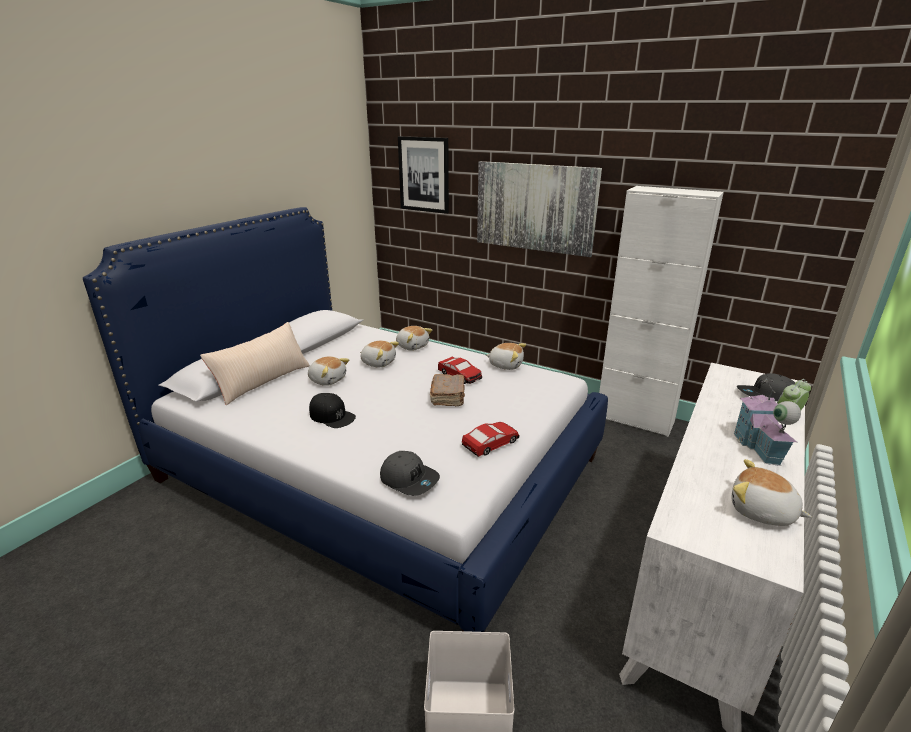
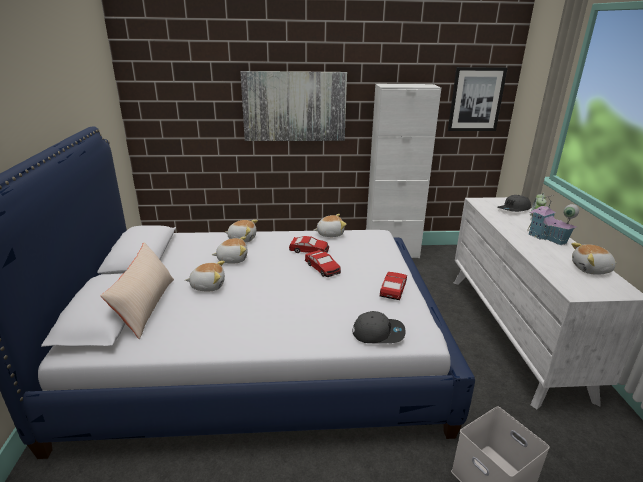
camera: 35 degrees left, 0 degrees up
(332, 416) = (255, 312): black cap -> none
(424, 174) = (182, 85): picture -> picture (476, 99)
(448, 397) = (322, 268): brown book -> toy car

